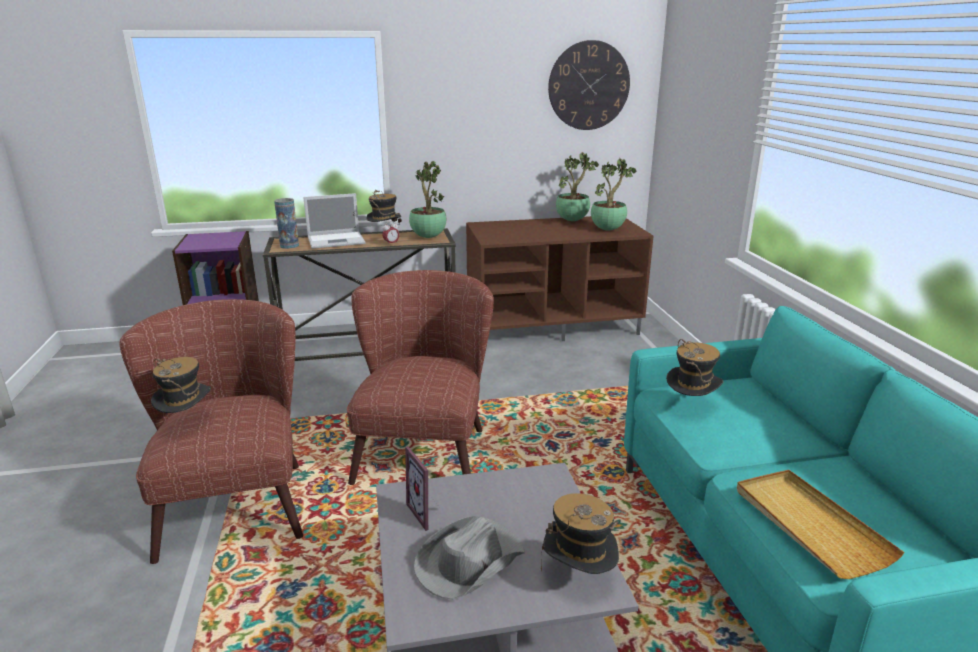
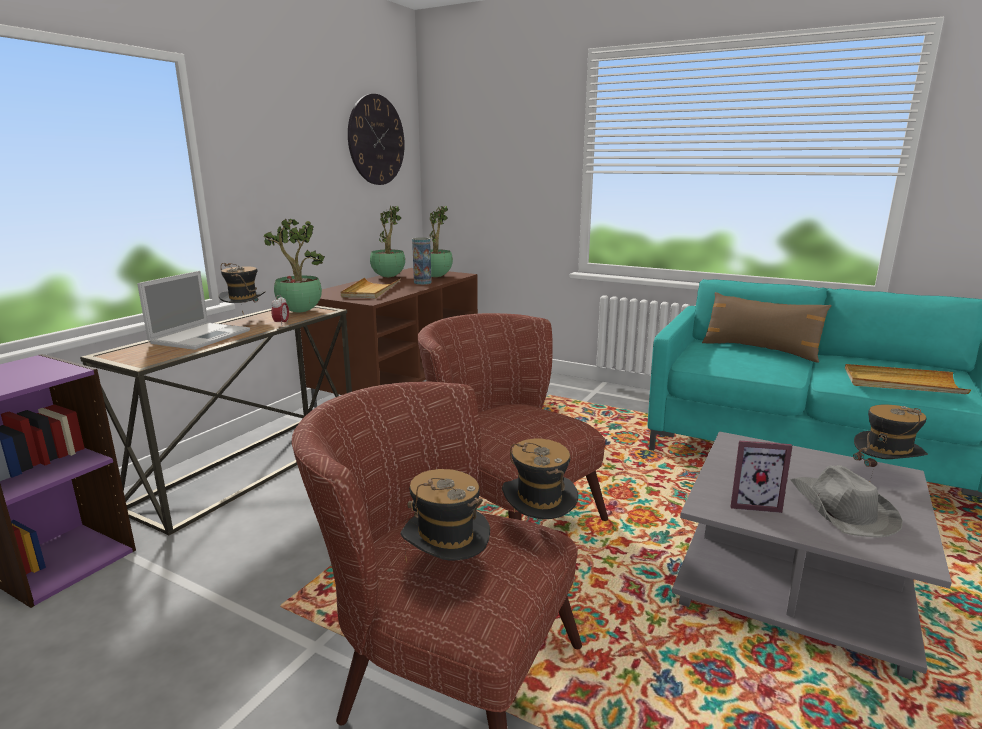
camera: 50 degrees left, 5 degrees down
(289, 246) = (147, 356): vase -> vase (422, 283)
(518, 231) = (370, 291): none -> beige tray
(690, 407) = (724, 362): hat -> hat (538, 531)
(775, 416) = (760, 350): none -> brown pillow

